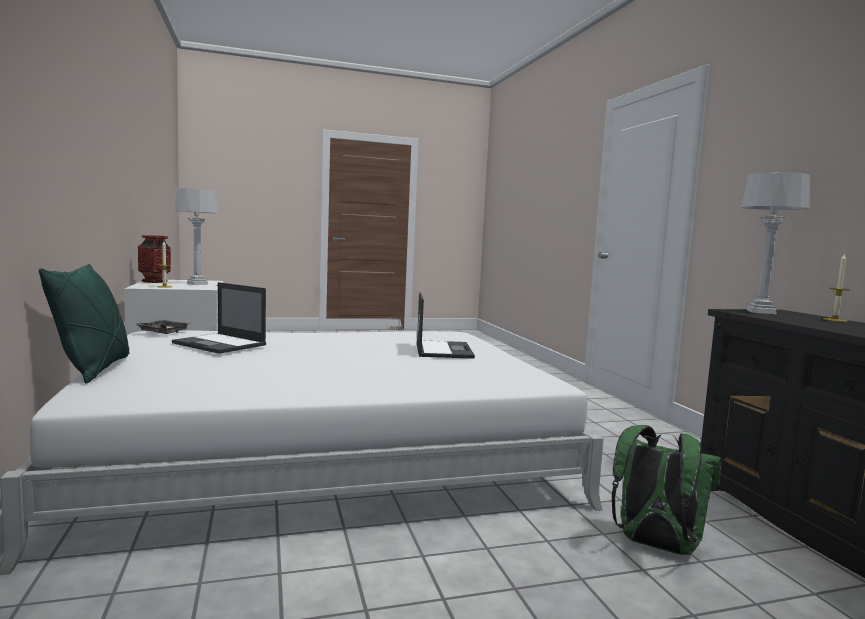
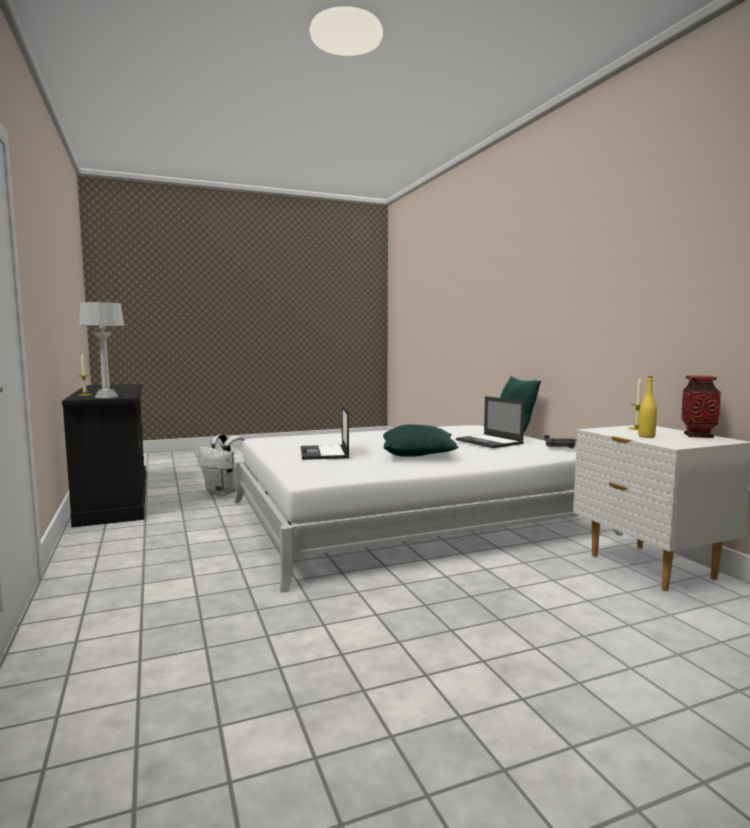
camera: 175 degrees right, 0 degrees up
(197, 284) = (646, 436): grey table lamp -> yellow bottle
(220, 344) = (489, 442): laptop -> laptop turned 150 degrees counterclockwise
(336, 344) = (418, 454): none -> green pillow
(655, 545) = (224, 492): green backpack -> white backpack

